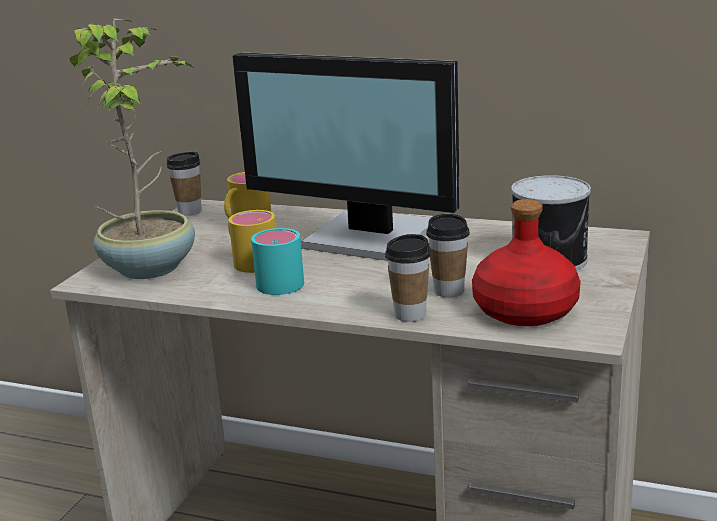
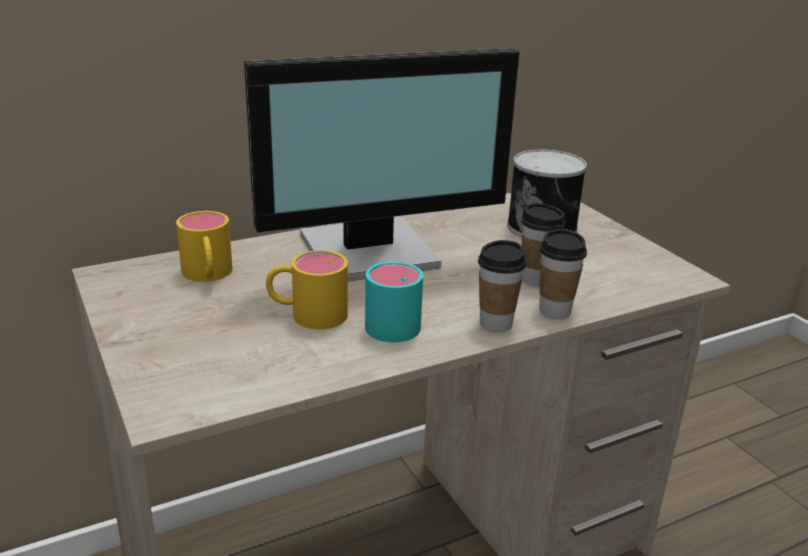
camera: 50 degrees left, 5 degrees up
(151, 267) = (210, 363): potted plant -> none
(189, 211) = (109, 284): cup -> cup (495, 323)
(526, 311) = (617, 275): red bottle -> none

